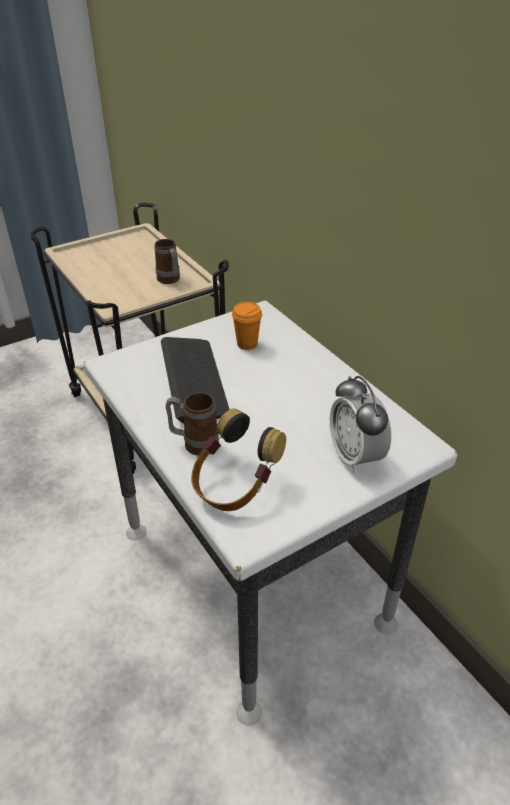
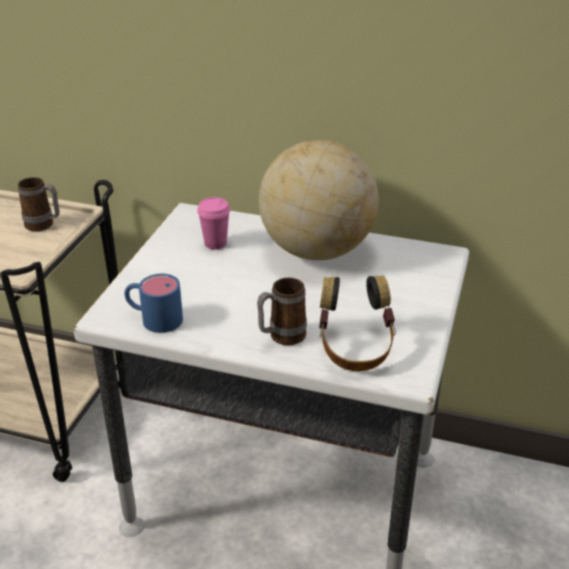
camera: 40 degrees left, 5 degrees down
(134, 381) = (154, 318): none -> blue mug
(194, 379) = (208, 291): keyboard -> none
(247, 344) = (215, 243): orange cup -> pink cup
(315, 386) = (316, 250): none -> globe
(355, 456) = (410, 284): alarm clock -> none

